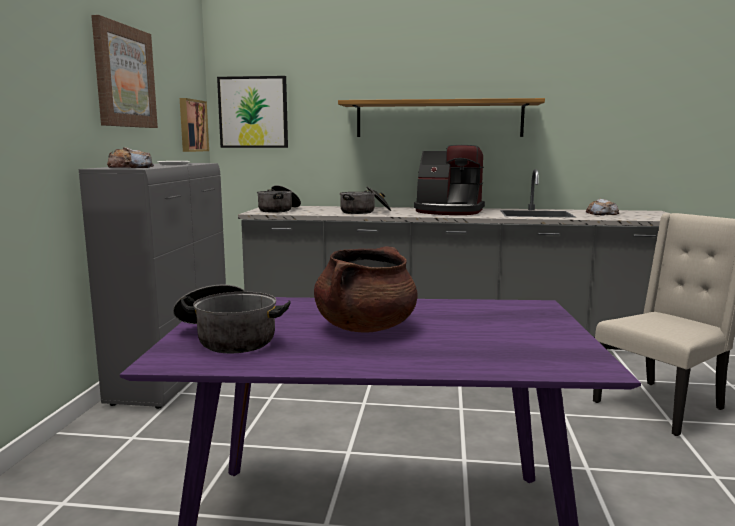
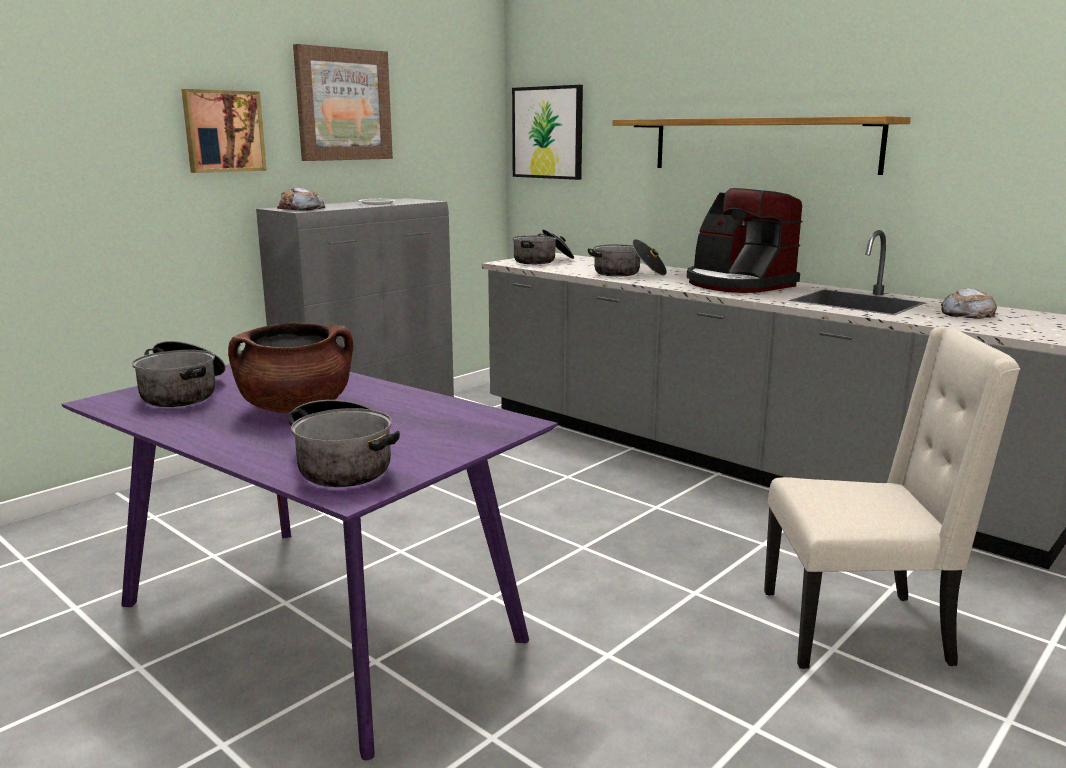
camera: 35 degrees right, 5 degrees up
(192, 125) = (468, 151): picture -> picture (223, 131)
(526, 353) = (342, 464): none -> cooking pot

